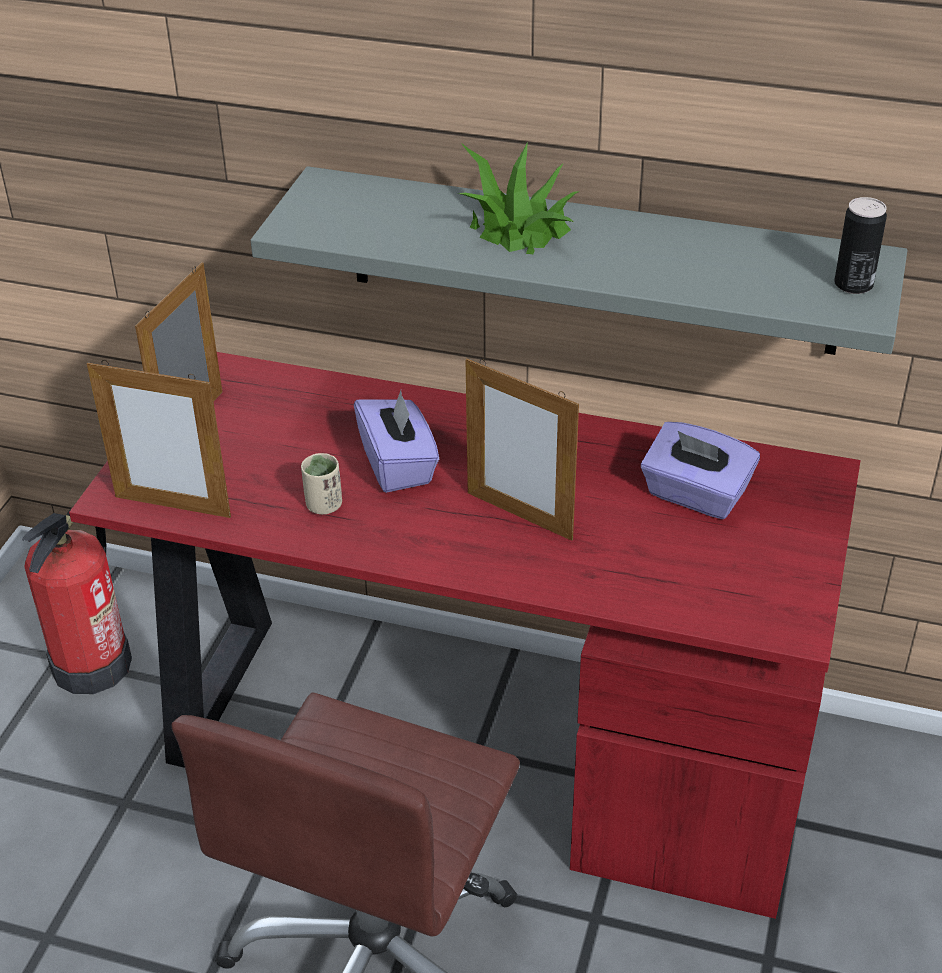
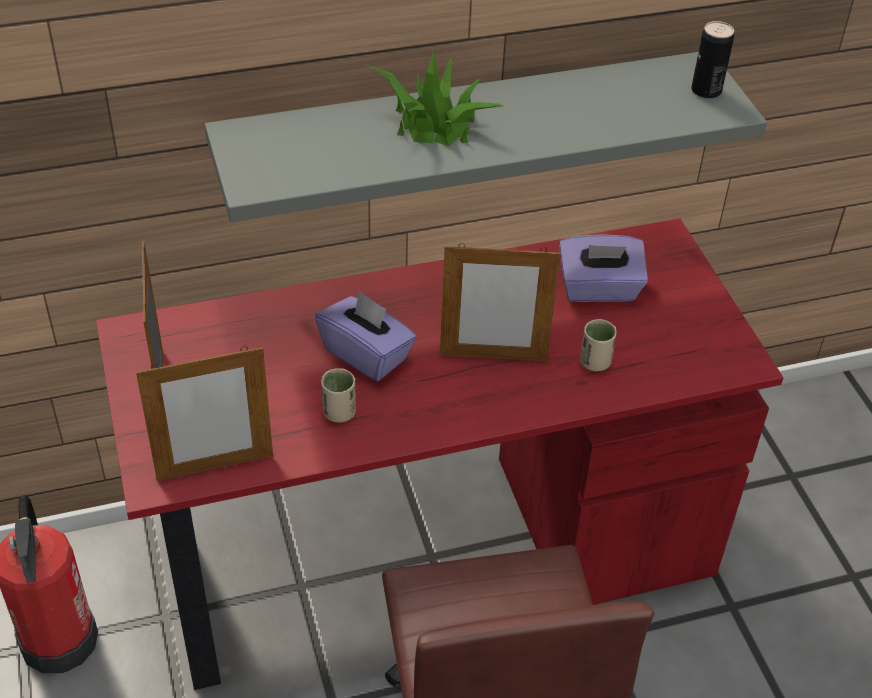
camera: 35 degrees left, 5 degrees up
(622, 562) = (595, 362): none -> beige cup

